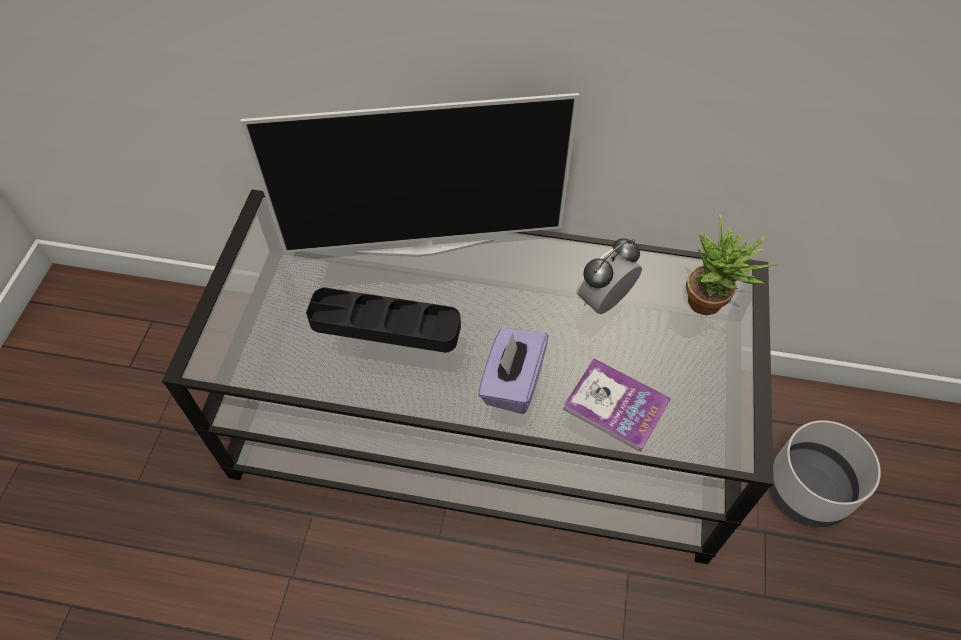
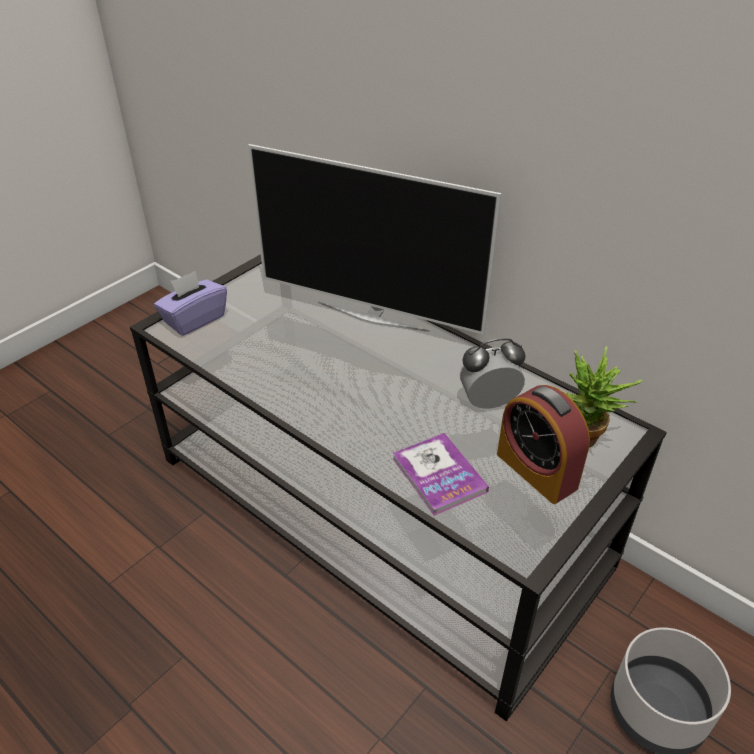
camera: 30 degrees right, 15 degrees down
(385, 325) = (302, 352): black tray -> none
(512, 382) = (367, 425): purple tissue box -> purple tissue box (194, 319)
(693, 357) = (536, 470): none -> alarm clock

